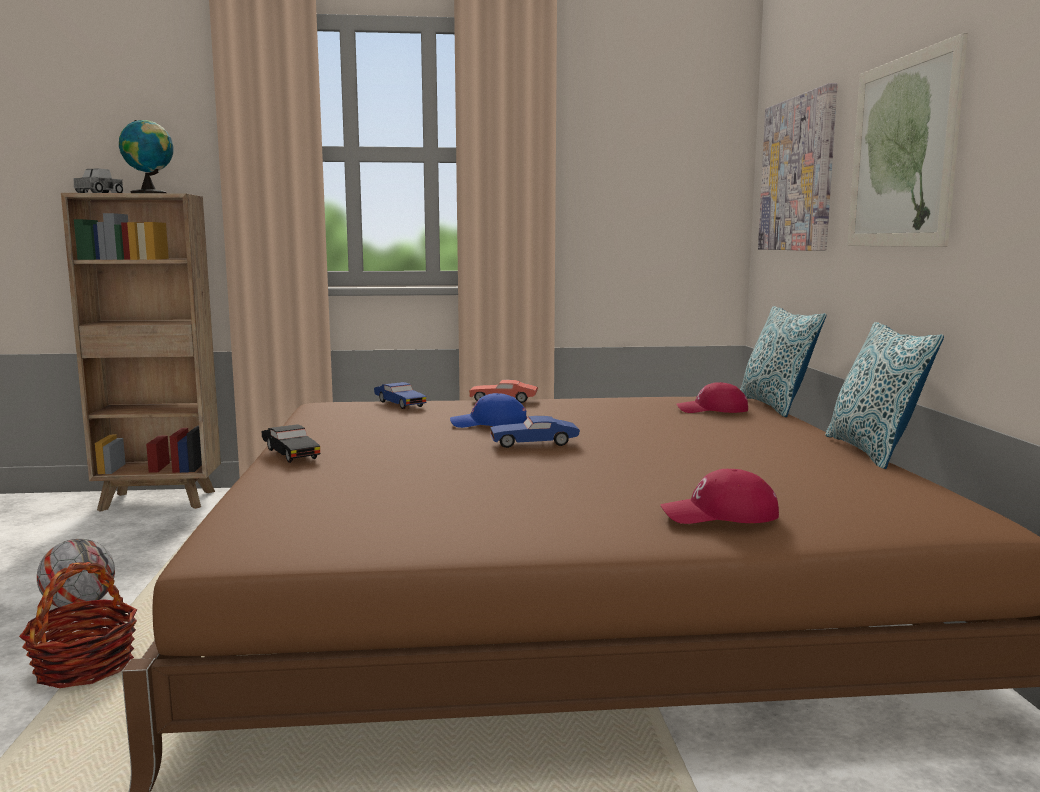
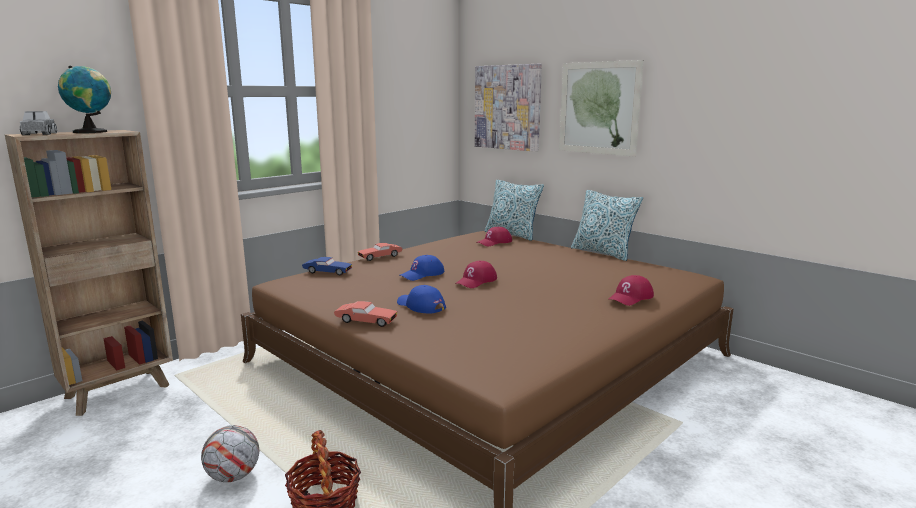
camera: 40 degrees left, 5 degrees up
(290, 454) = (366, 321): black toy car -> red toy car
(389, 453) = (420, 306): none -> blue cap
(534, 443) = (476, 281): blue toy car -> red cap

